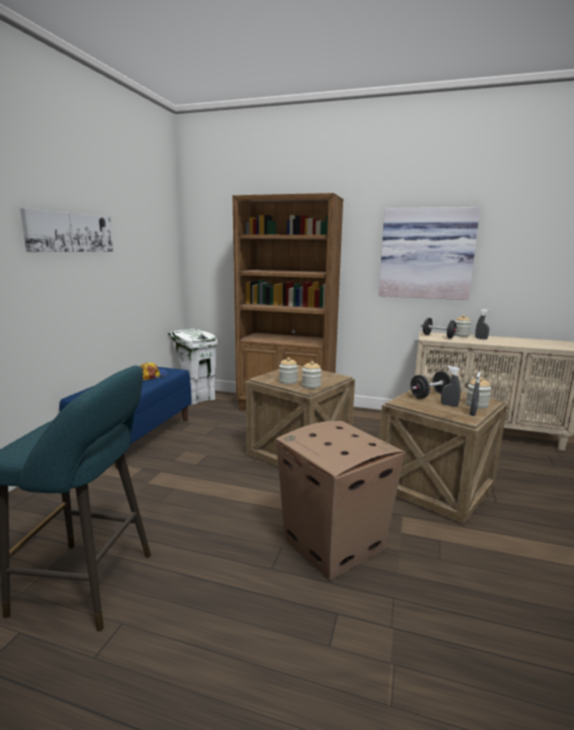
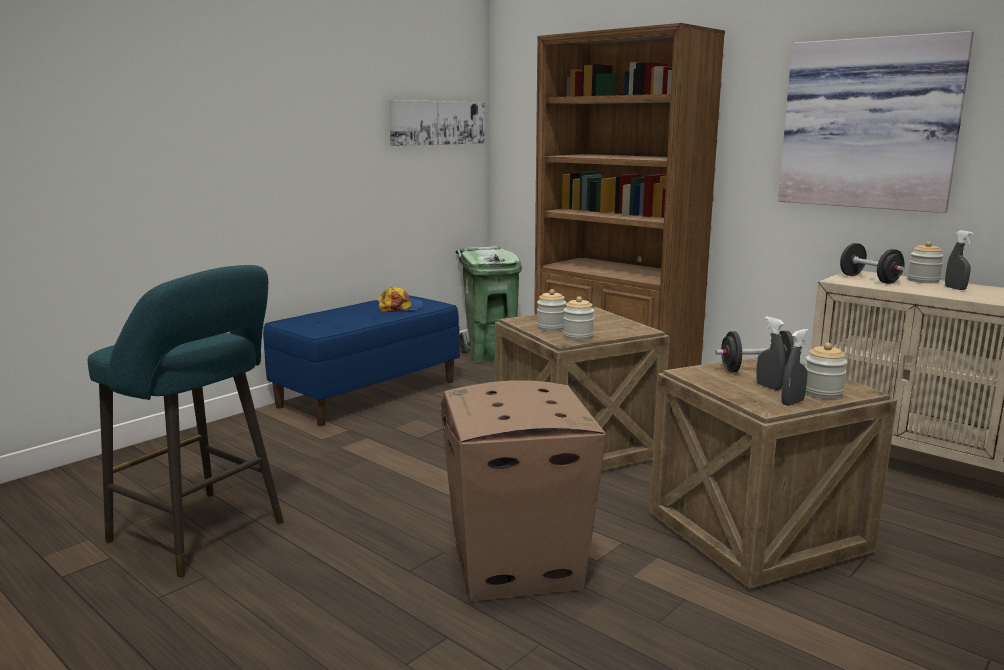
camera: 25 degrees right, 0 degrees up
(70, 232) = (296, 101): picture -> picture (437, 123)
(197, 398) = (490, 355): white trash can -> green trash can

